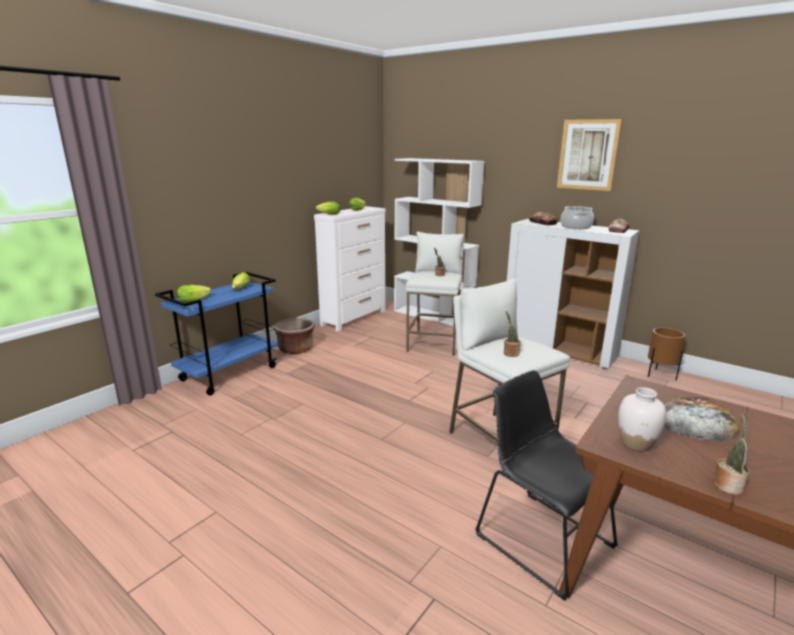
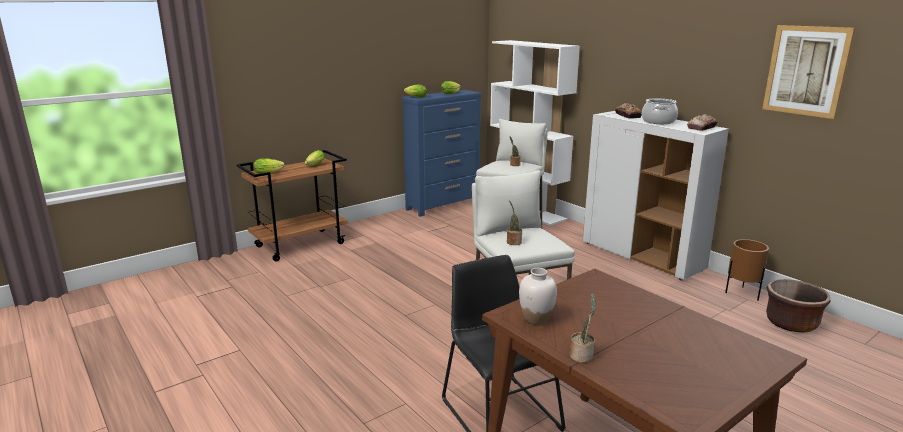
camera: 15 degrees right, 0 degrees up
(229, 373) = (301, 244): blue cart -> brown cart
(296, 349) = (370, 229): brown planter -> brown planter (791, 323)
(354, 318) = (443, 205): white dresser -> blue dresser
(588, 155) = (679, 42): picture -> picture (806, 71)
(696, 422) = (614, 311): bread -> none

